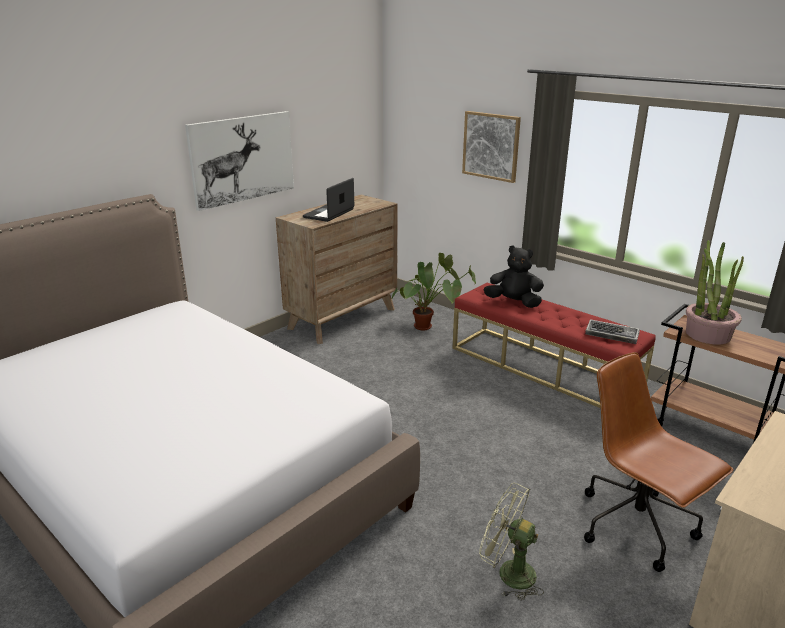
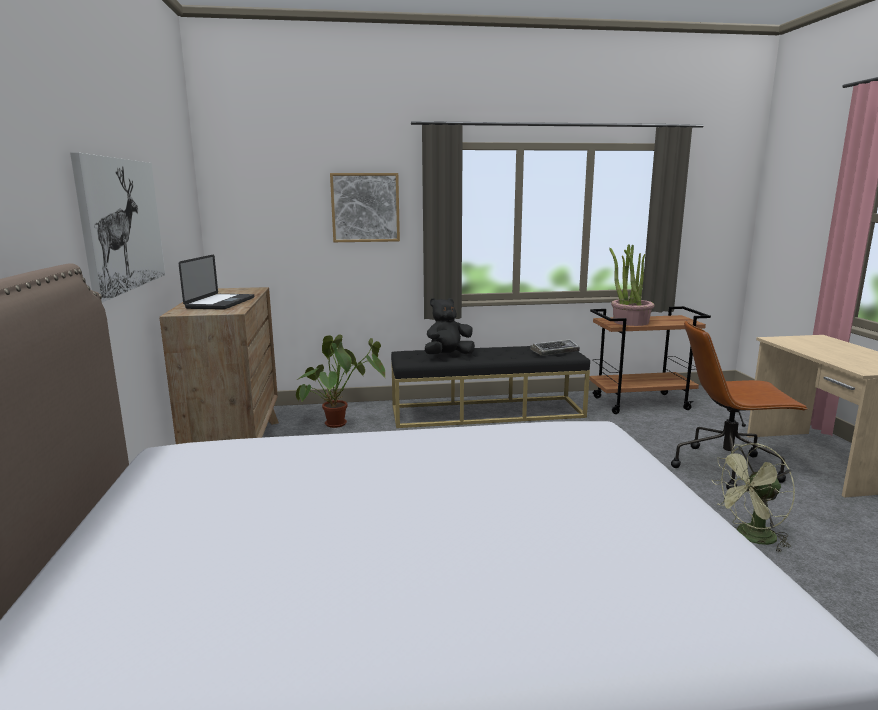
camera: 50 degrees left, 10 degrees down
(329, 213) = (220, 303): laptop -> laptop turned 150 degrees counterclockwise
(543, 368) = (487, 412): red bench -> black bench

